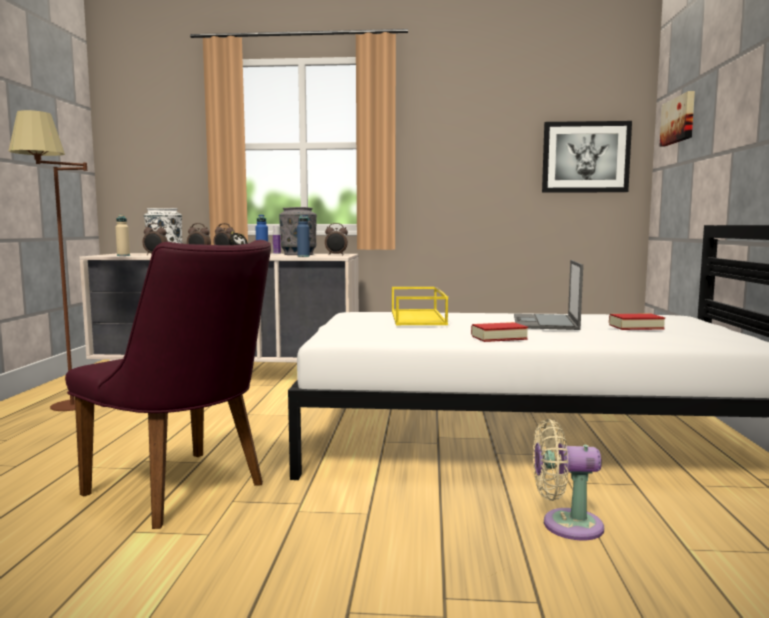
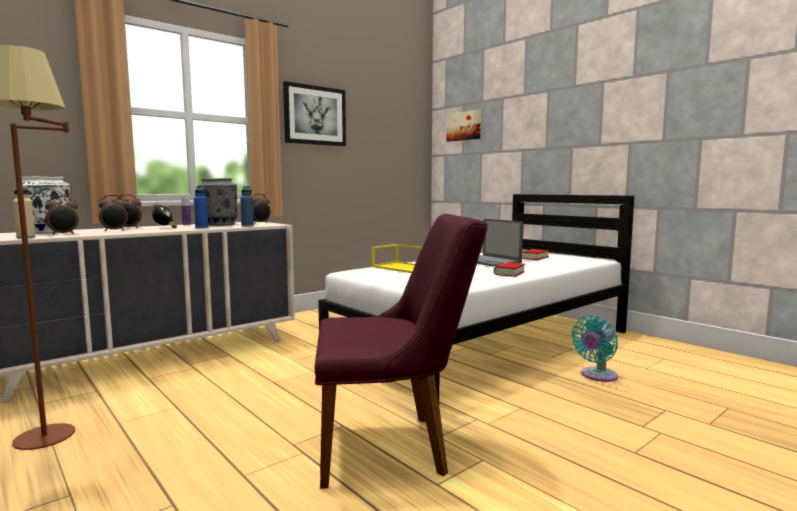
camera: 45 degrees left, 0 degrees up
(565, 525) = (597, 376): beige fan -> turquoise fan
(585, 157) = (399, 144): picture -> picture (315, 115)

